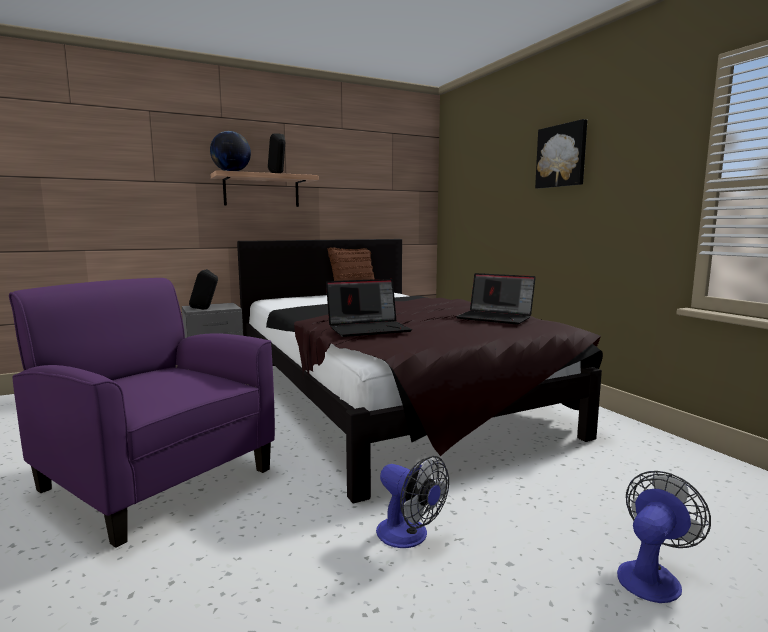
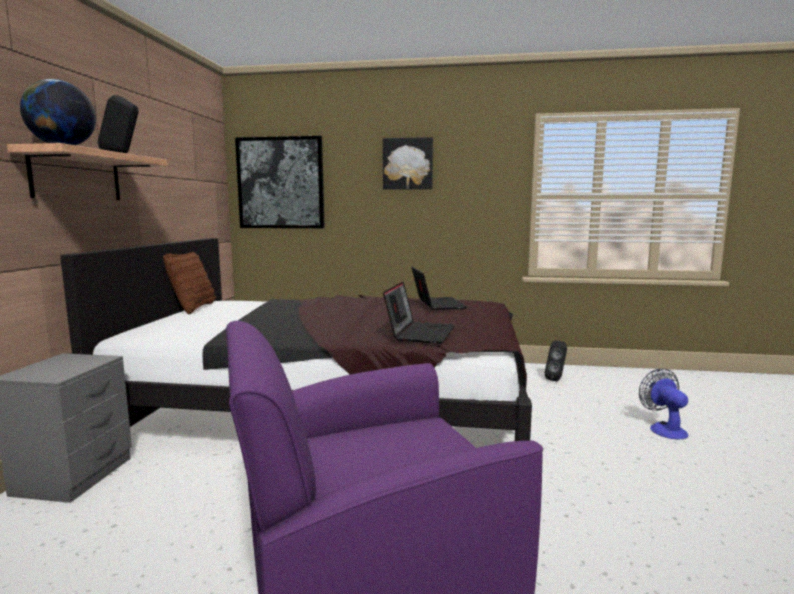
camera: 55 degrees left, 0 degrees up
(205, 309) = (70, 371): black speaker -> black speaker (556, 379)
(409, 536) = (590, 478): fan -> none
(466, 188) = (280, 183): none -> picture
(496, 318) = (437, 304): laptop -> laptop turned 75 degrees counterclockwise

